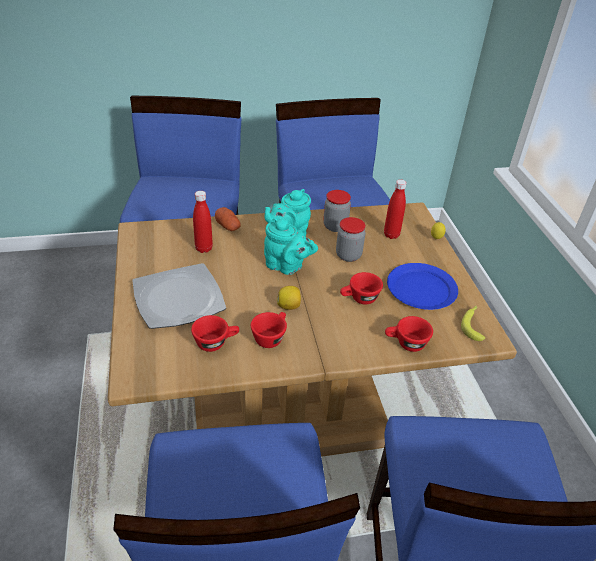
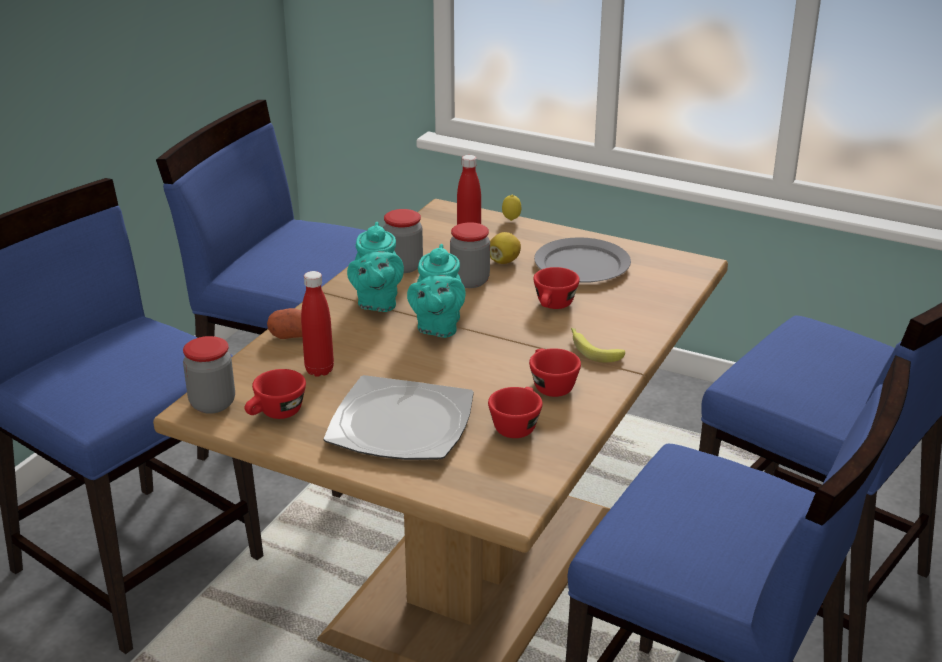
camera: 50 degrees left, 10 degrees down
(144, 232) = (212, 404): none -> jar
(287, 267) = (437, 327): turquoise teapot -> turquoise teapot turned 120 degrees clockwise
(289, 306) = (511, 353): lemon -> lemon (504, 261)
(406, 344) = (654, 310): red cup -> red cup (275, 414)
(421, 289) = (581, 265): blue plate -> grey plate
(473, 325) = (669, 263): banana -> banana (592, 349)

